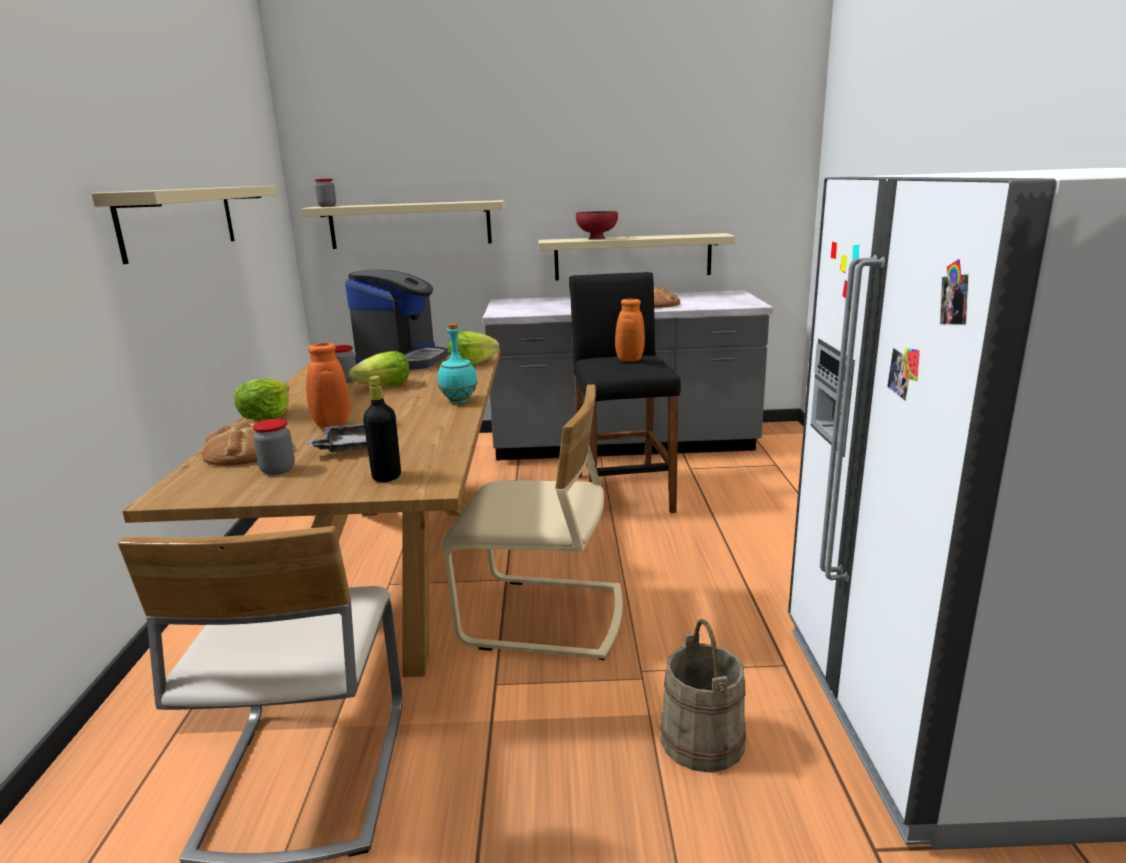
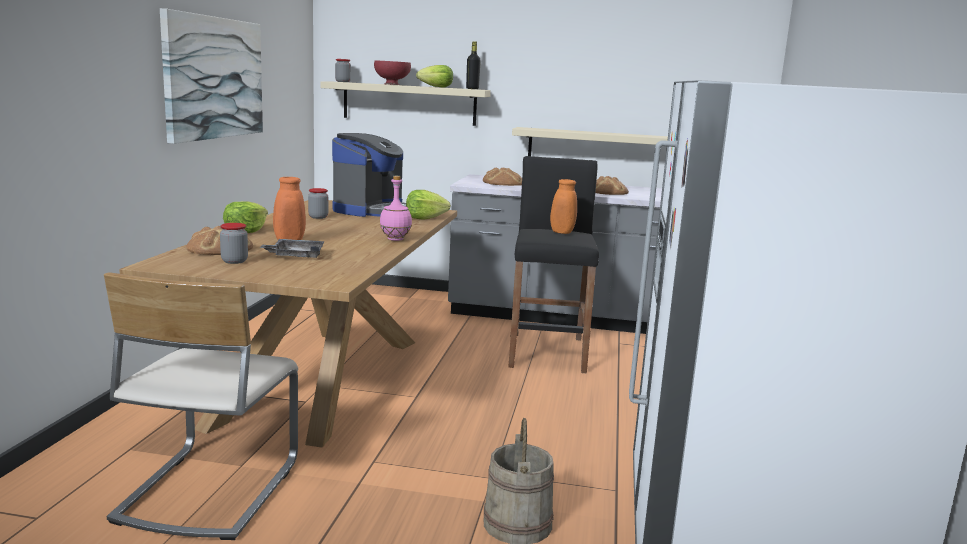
camera: 10 degrees right, 5 degrees down
(180, 220) = (214, 78): beige shelf -> picture
(385, 386) = (345, 224): lettuce -> lettuce (436, 87)
(386, 477) = (307, 274): black bottle -> black bottle (472, 89)
(458, 401) = (395, 239): turquoise bottle -> pink bottle
(537, 306) = (502, 183): none -> bread
(543, 617) = (433, 426): beige chair -> none
(597, 238) = (565, 130): red bowl -> red bowl (392, 84)

